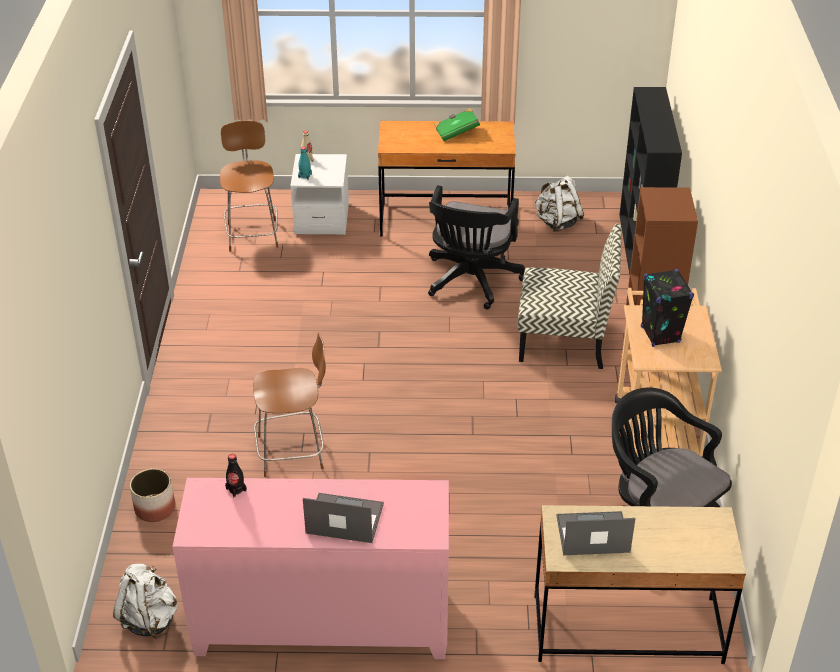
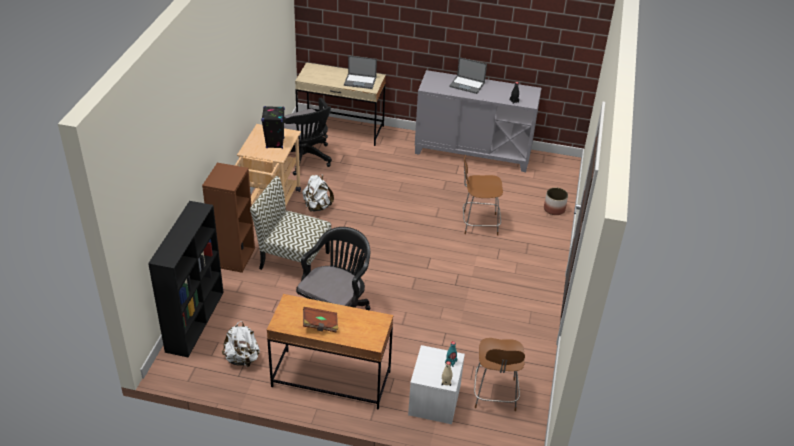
camera: 170 degrees left, 0 degrees up
(150, 619) = (551, 165): white backpack -> white backpack (317, 207)
(322, 624) = (473, 152): pink cabinet -> grey cabinet
(456, 132) = (320, 325): green book -> brown book

